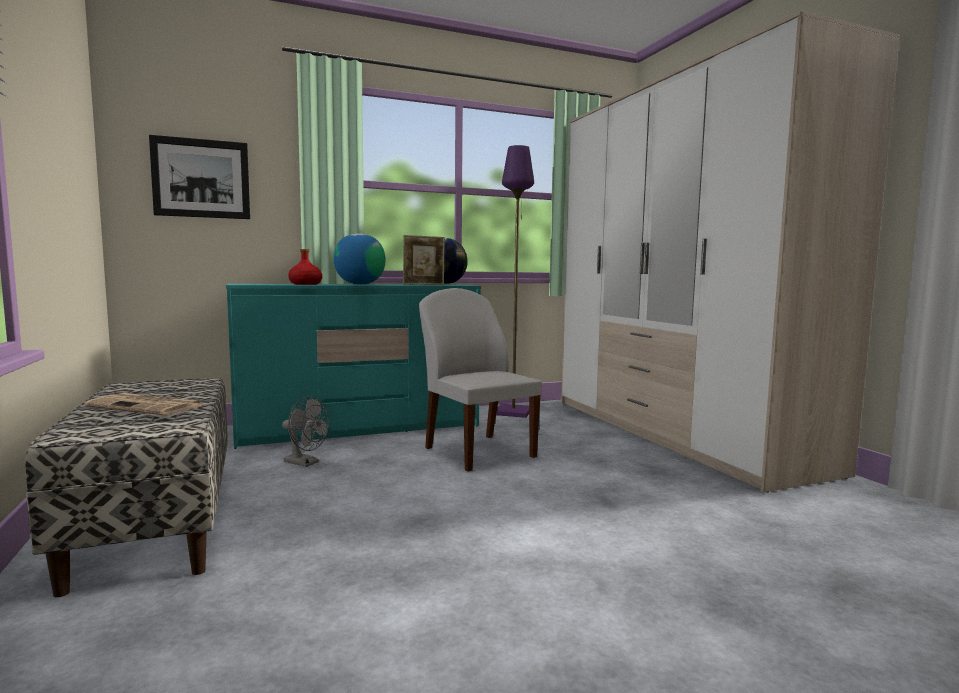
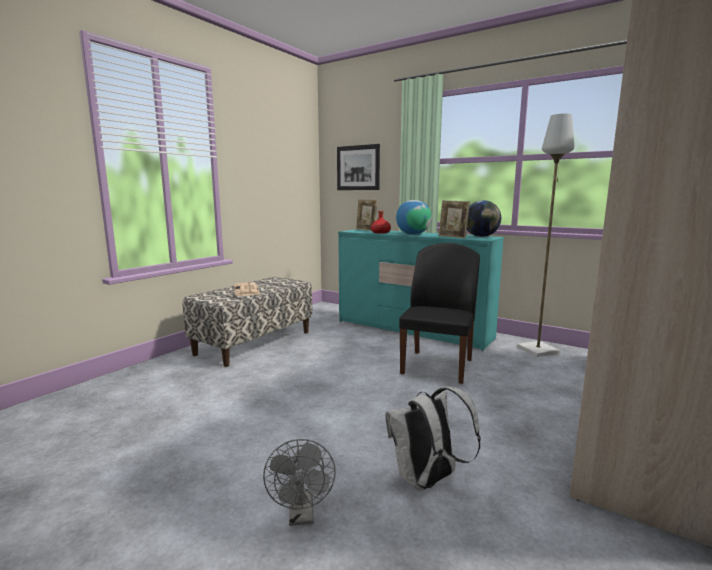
camera: 55 degrees right, 5 degrees up
(258, 283) = (366, 230): none -> picture frame
(306, 463) = (347, 338): grey fan -> grey fan (302, 516)
(478, 452) = (438, 366): white chair -> black chair
(514, 412) = (538, 350): purple floor lamp -> grey floor lamp
(707, 534) = (427, 481): none -> white backpack

